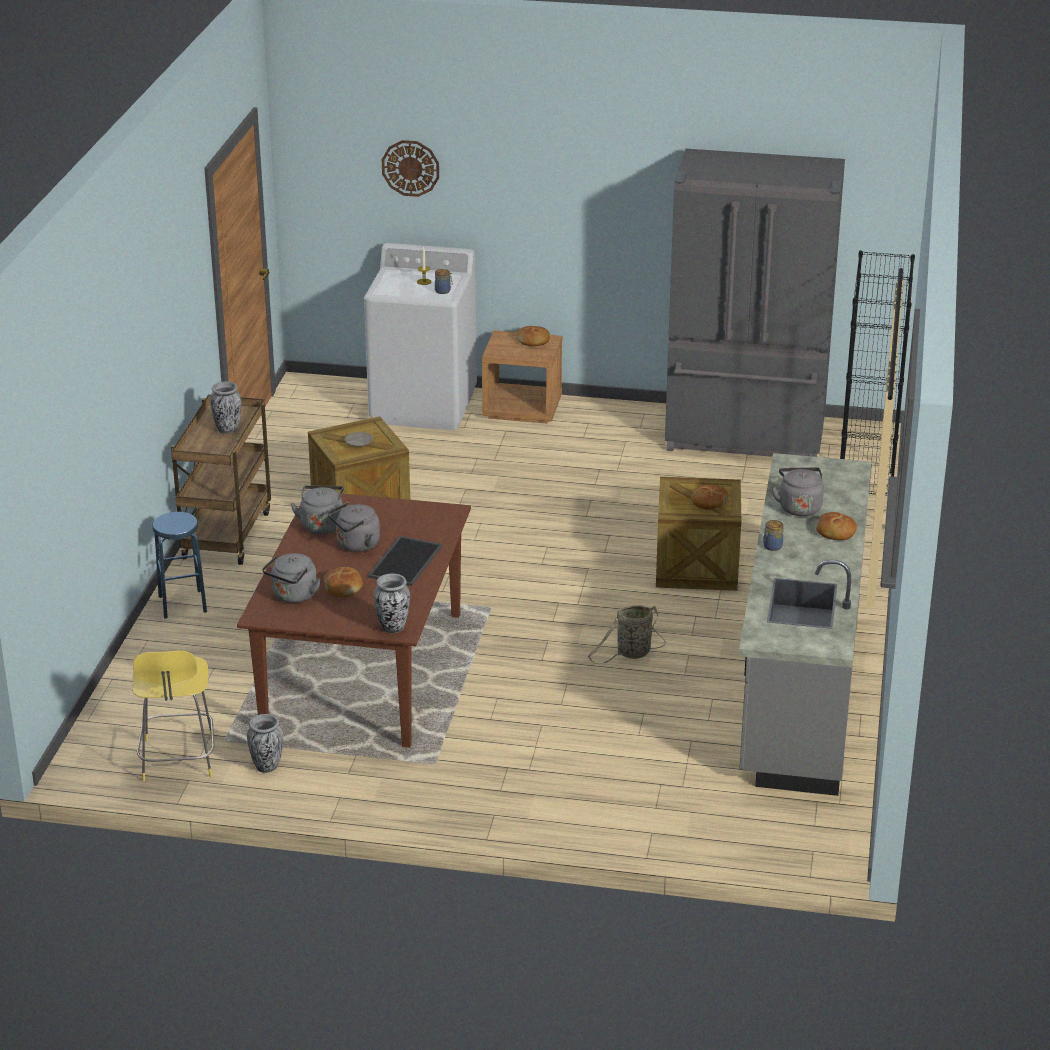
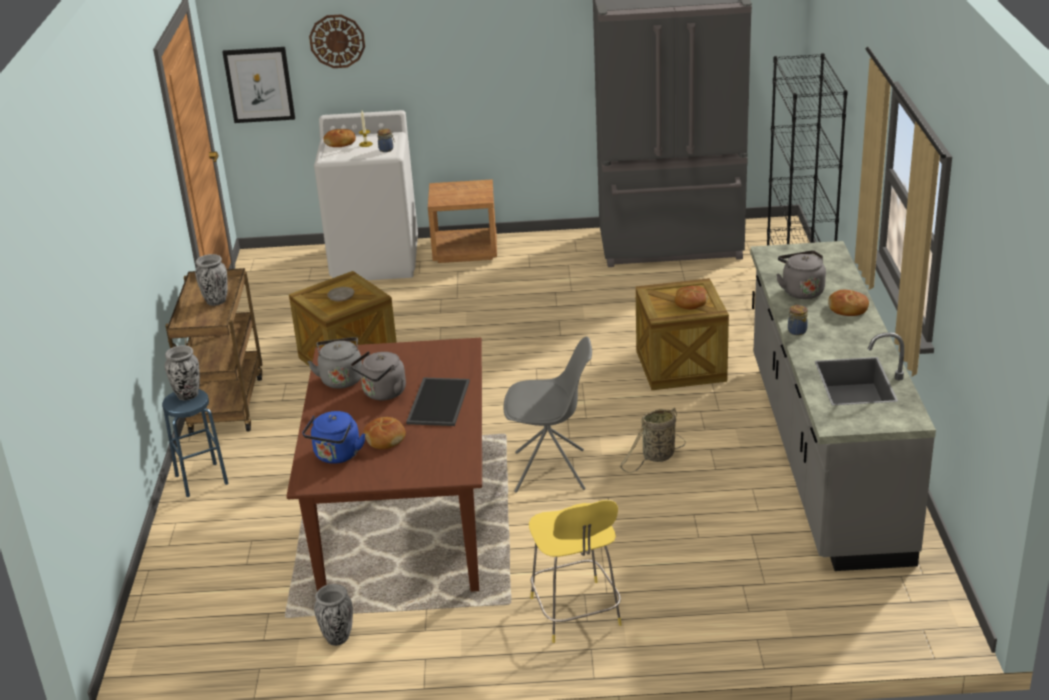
camera: 10 degrees left, 0 degrees up
(178, 760) = (241, 648): yellow stool -> yellow stool (576, 614)
(293, 596) = (336, 456): grey kettle -> blue kettle
(325, 202) = (259, 84): none -> picture
(393, 628) = (452, 473): vase -> vase (188, 395)
(522, 650) = (551, 471): none -> grey chair
(533, 341) = (469, 187): bread -> bread (340, 143)

